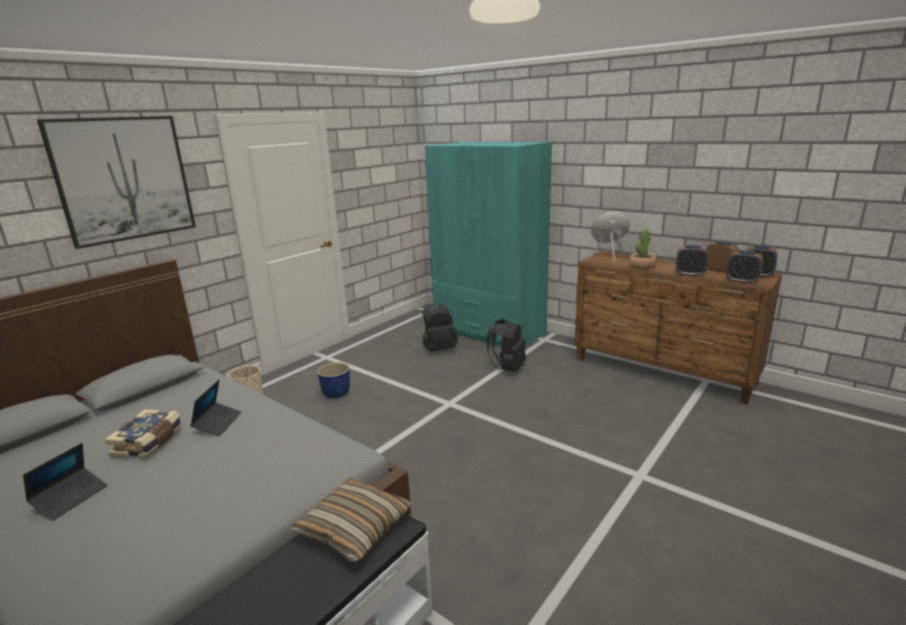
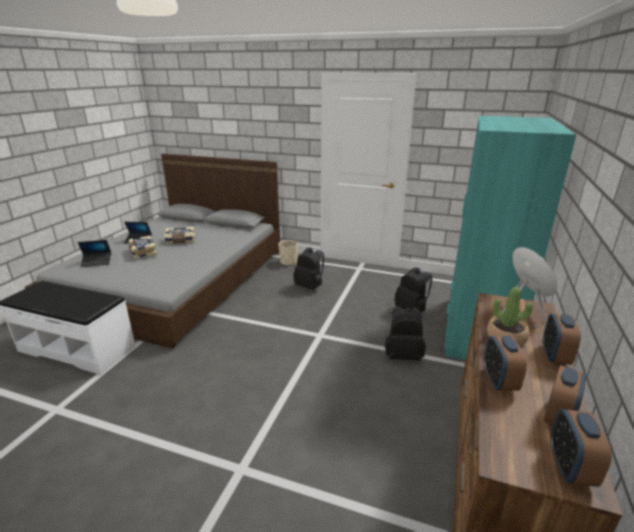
camera: 70 degrees right, 5 degrees up
(124, 179) = (262, 109): picture -> none
(152, 487) = (142, 252): none -> book
(218, 423) = (200, 249): laptop -> laptop (97, 262)
(336, 394) = (310, 286): planter -> black backpack
(354, 528) = (88, 302): pillow -> none
(742, 281) = (505, 440): alarm clock -> alarm clock (555, 356)

